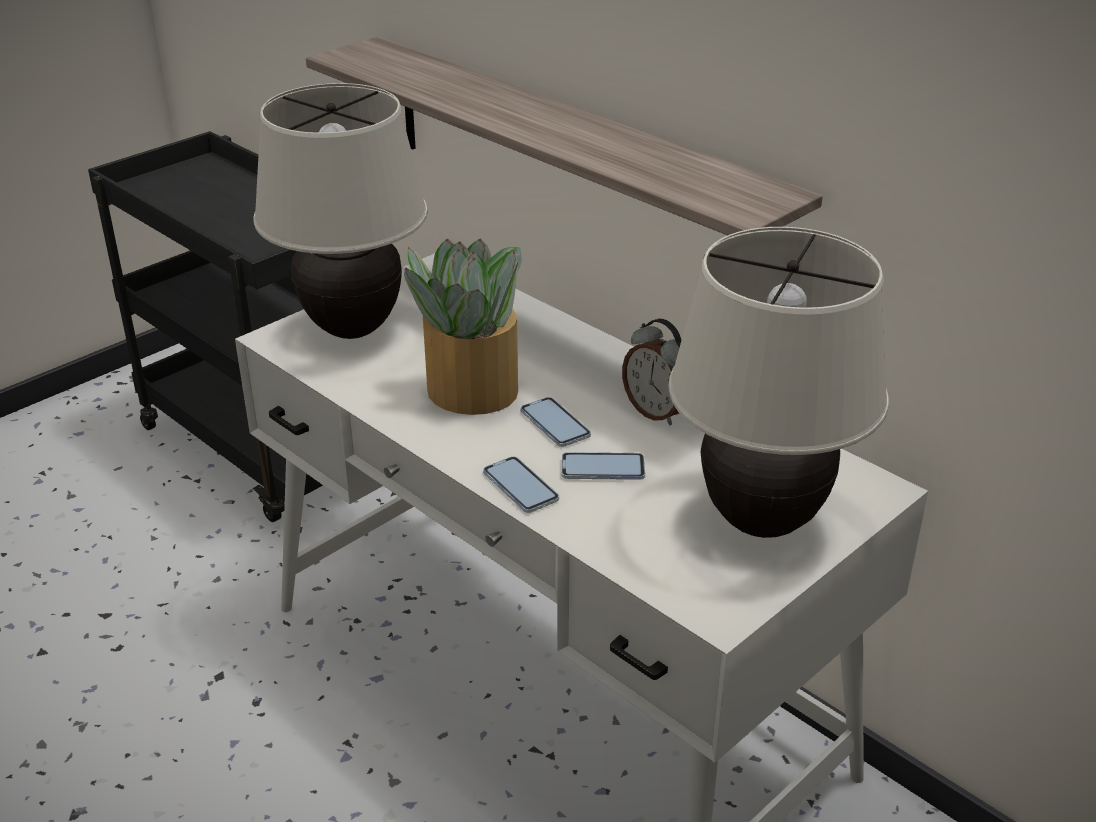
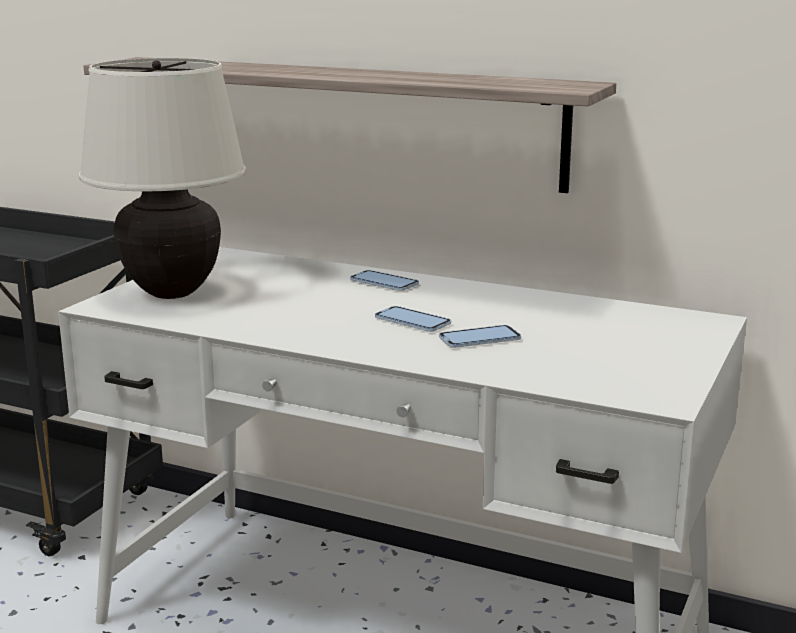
camera: 20 degrees left, 15 degrees down
(470, 390) = (318, 313): potted plant -> none
(520, 486) = (418, 357): phone -> phone (384, 282)
(657, 412) = (492, 305): alarm clock -> none
(763, 521) = (641, 348): beige table lamp -> none

